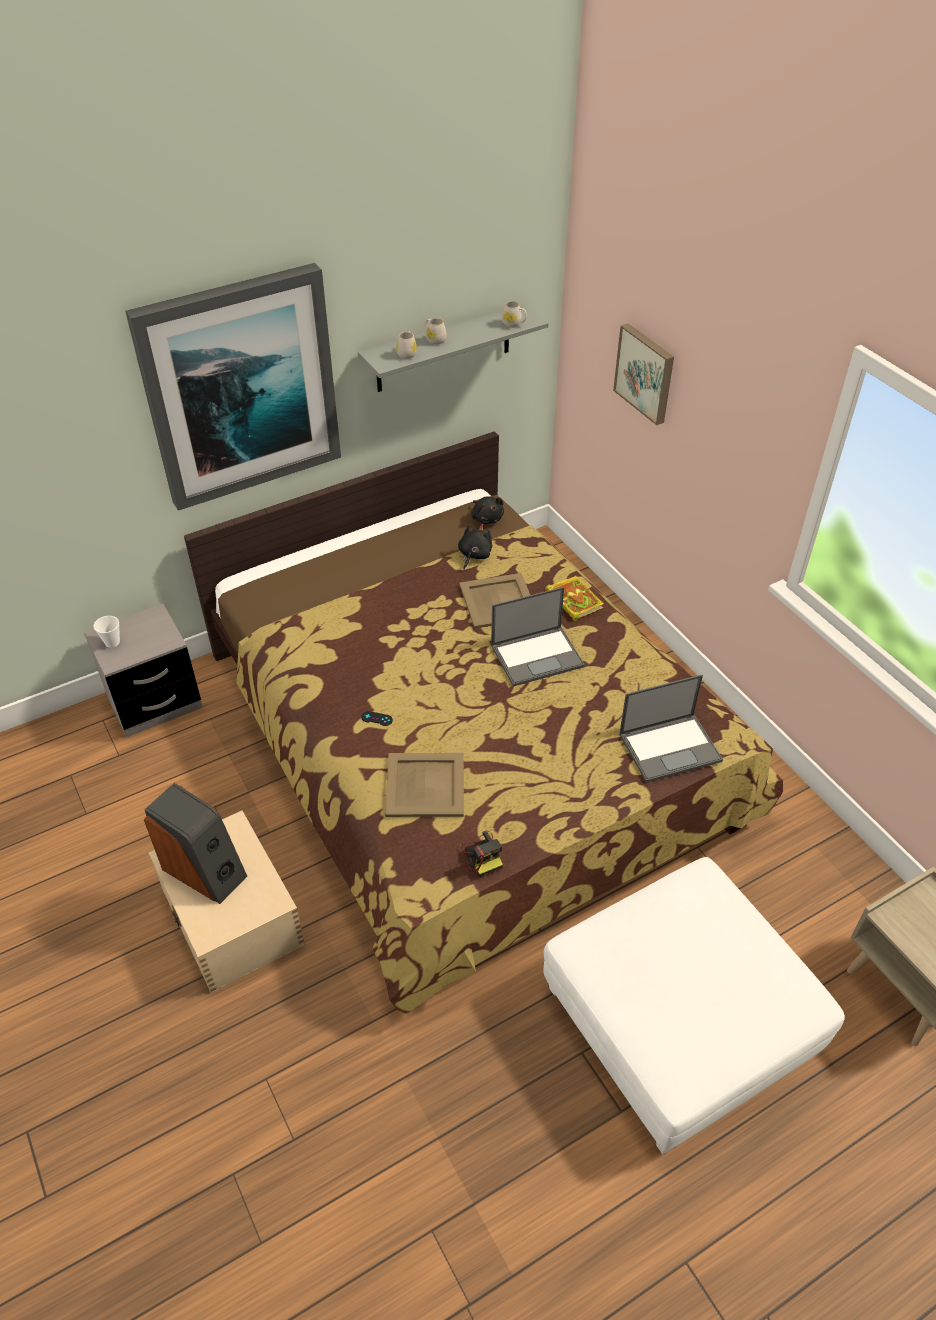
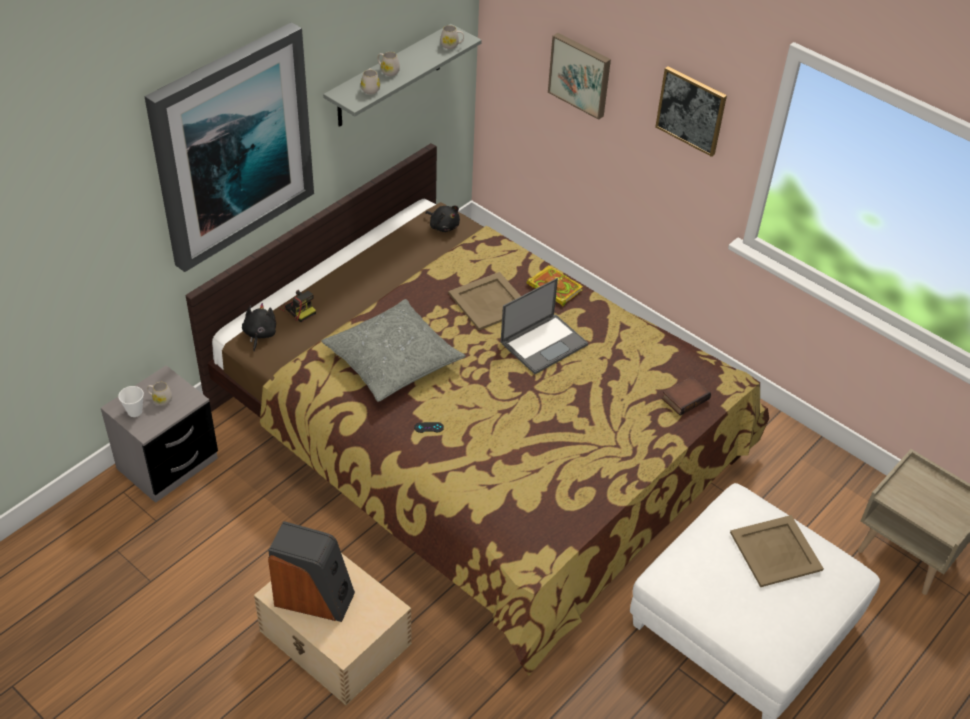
camera: 20 degrees left, 0 degrees up
(141, 635) = (160, 399): none -> white mug
(372, 641) = (393, 360): none -> grey pillow
(426, 784) = (497, 474): beige tray -> beige tray (776, 550)
(474, 555) = (449, 263): black plush toy -> black plush toy (259, 334)
(481, 854) = (568, 520): camera -> camera (298, 309)
(670, 747) = (685, 398): laptop -> book
(747, 423) = (691, 110): none -> picture

